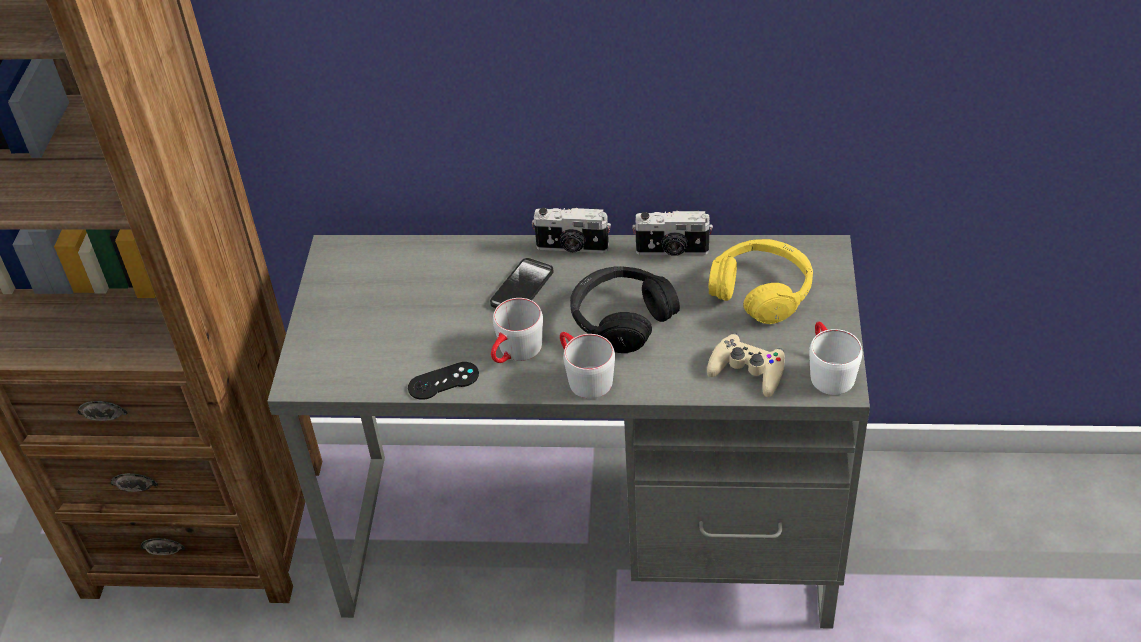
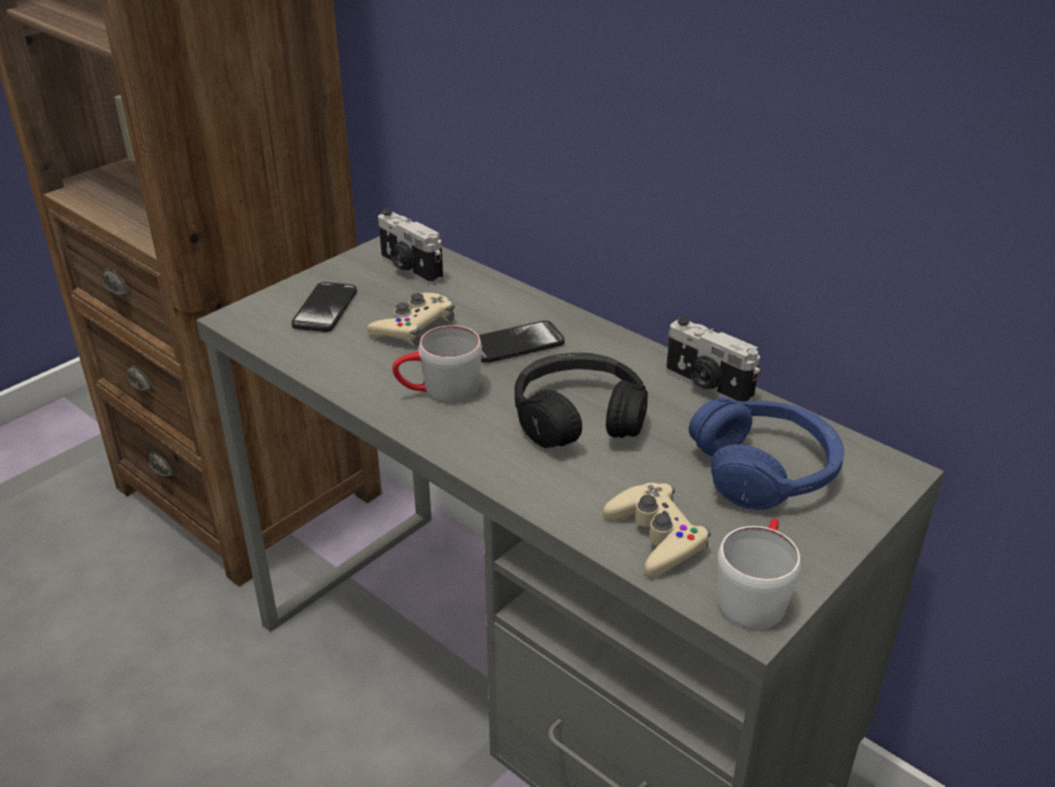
camera: 35 degrees right, 10 degrees down
(354, 337) = (325, 309): none -> phone
(437, 315) = (413, 327): none -> beige game controller
(443, 381) = (346, 379): black game controller -> none
(572, 247) = (606, 335): camera -> camera (409, 269)
(583, 376) = (475, 445): grey mug -> none
(761, 291) = (765, 470): yellow headphones -> blue headphones

